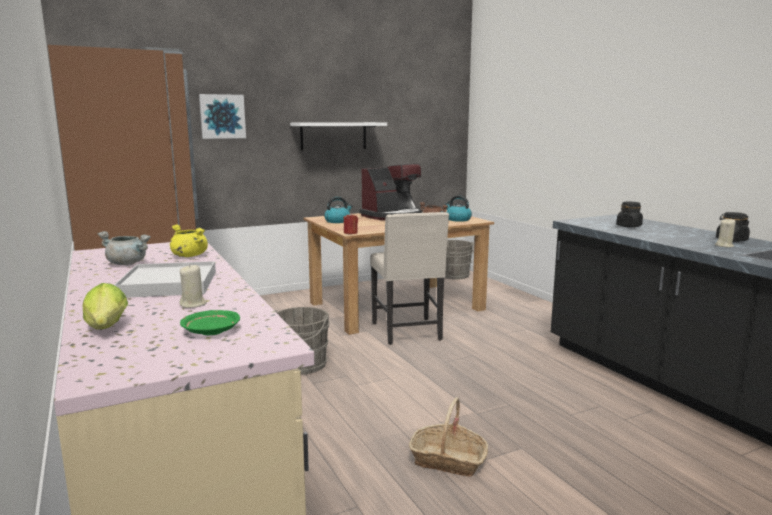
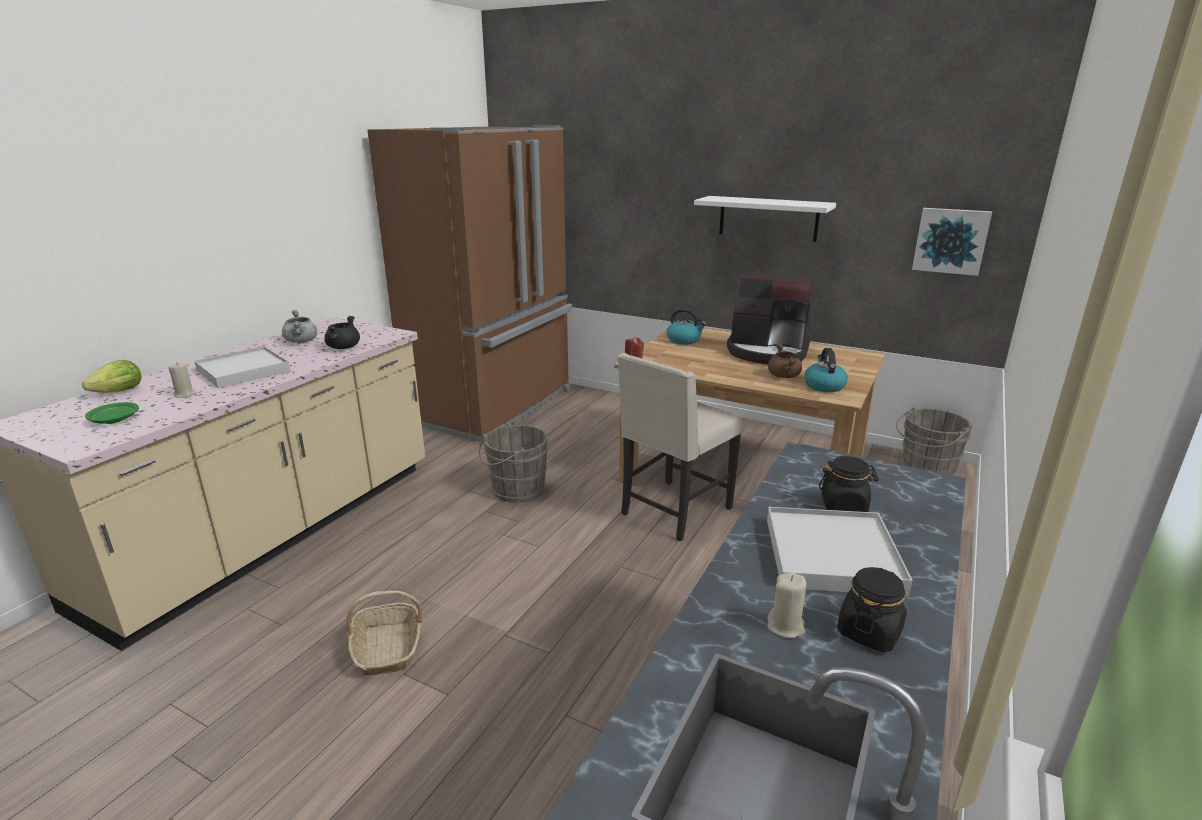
camera: 55 degrees right, 10 degrees up
(188, 256) = (343, 347): yellow cooking pot -> black cooking pot
(222, 116) = (630, 184): picture -> picture (950, 240)
(671, 234) = (832, 555): none -> white tray

